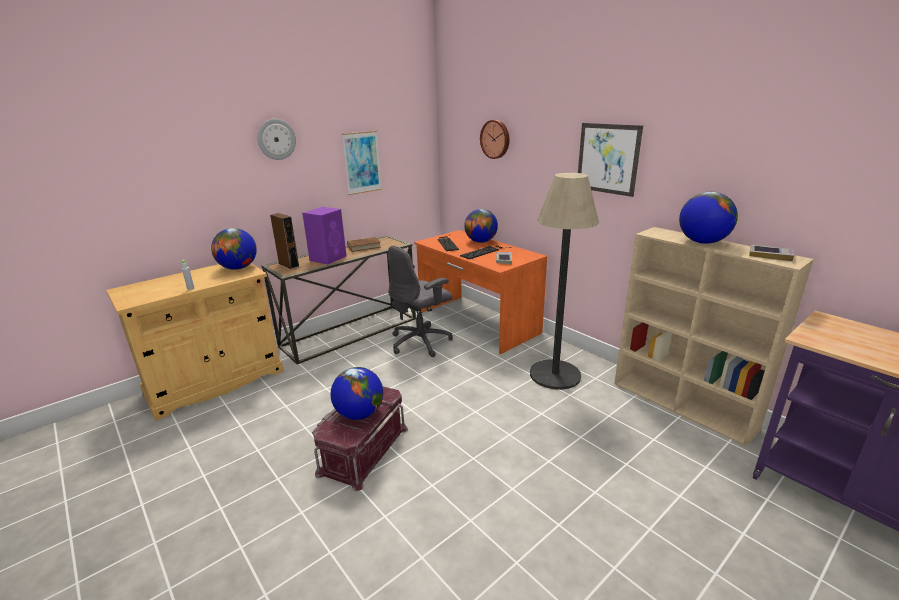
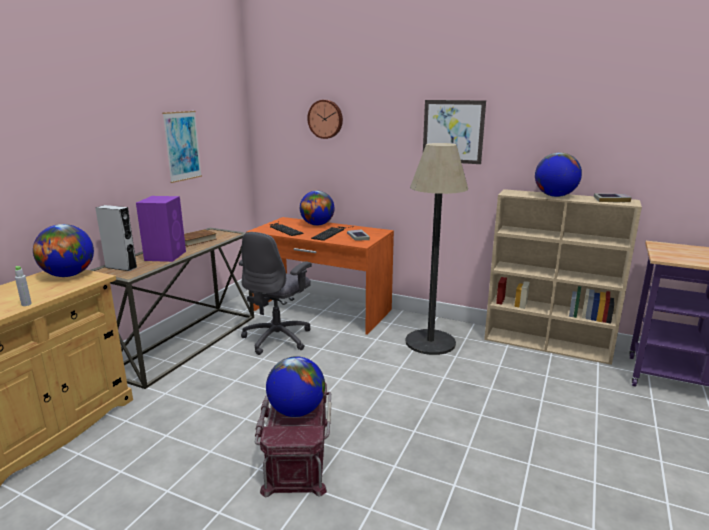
camera: 25 degrees left, 5 degrees down
(276, 139) = (95, 116): wall clock -> none
(289, 264) = (121, 267): brown speaker -> grey speaker

